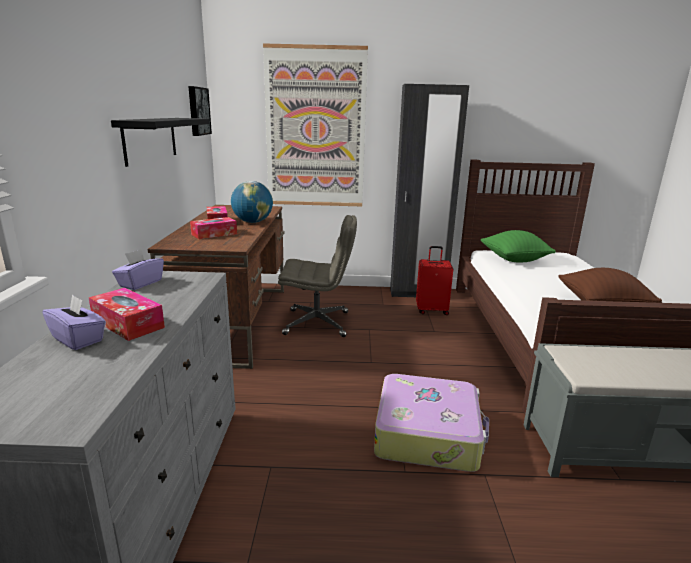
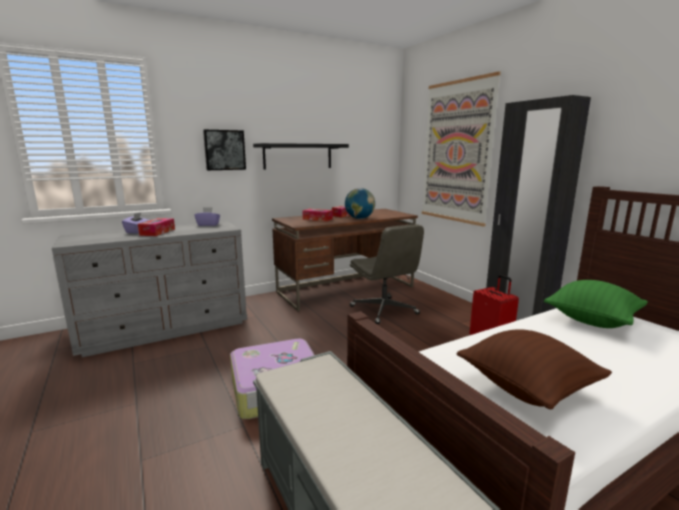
camera: 60 degrees right, 5 degrees down
(198, 111) = (375, 140): picture -> picture (224, 150)

